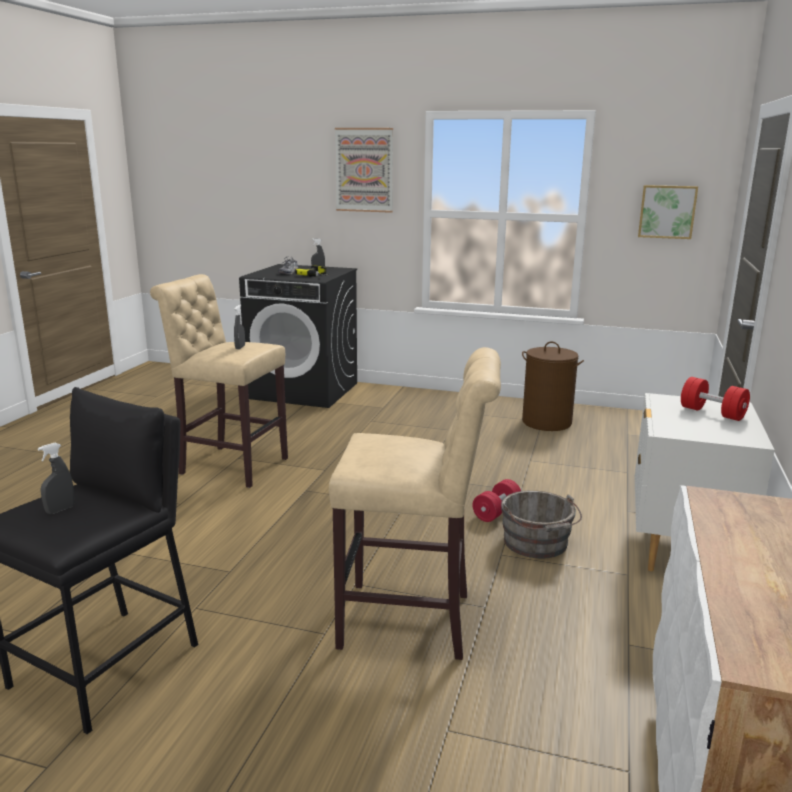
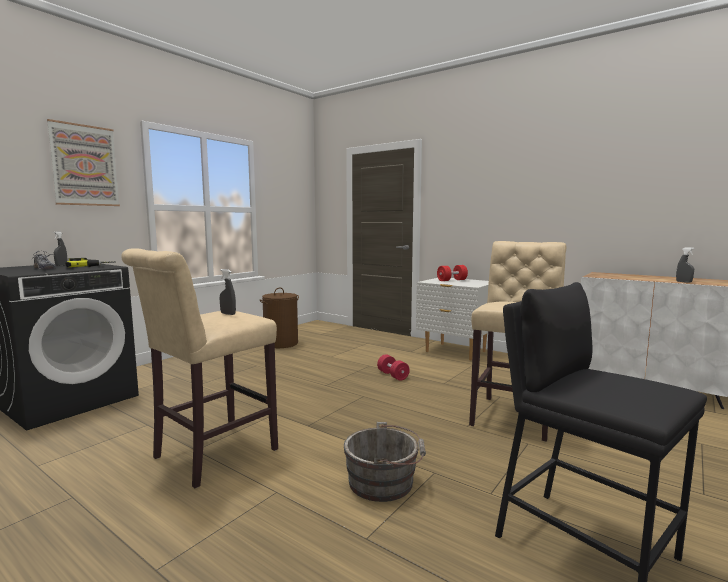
camera: 70 degrees left, 10 degrees down
(60, 510) = (617, 388): grey spray bottle -> grey spray bottle (683, 282)
(537, 544) = (436, 374): grey bucket -> grey bucket (385, 482)
(667, 211) = (291, 205): picture -> none

